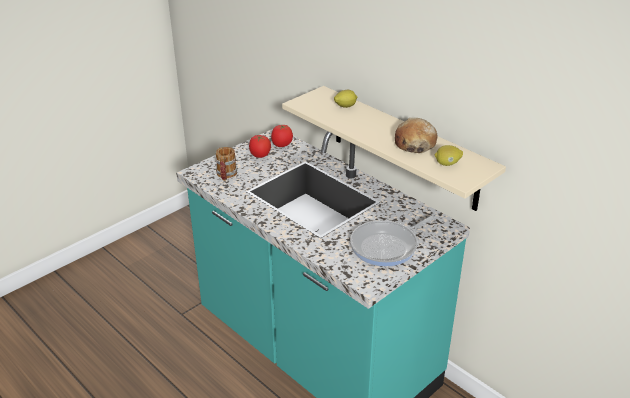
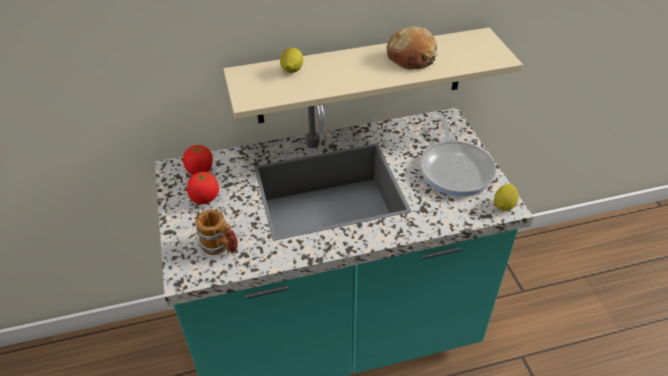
camera: 60 degrees left, 10 degrees up
(447, 164) = (465, 54): lemon -> lemon (504, 205)

